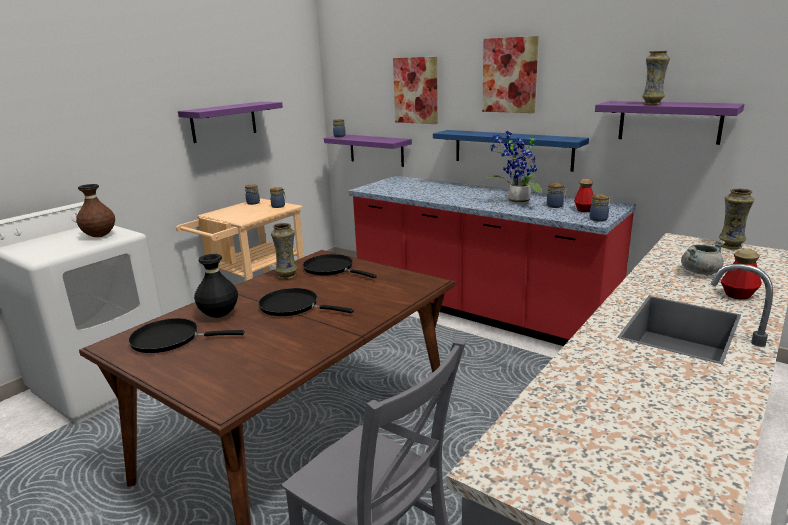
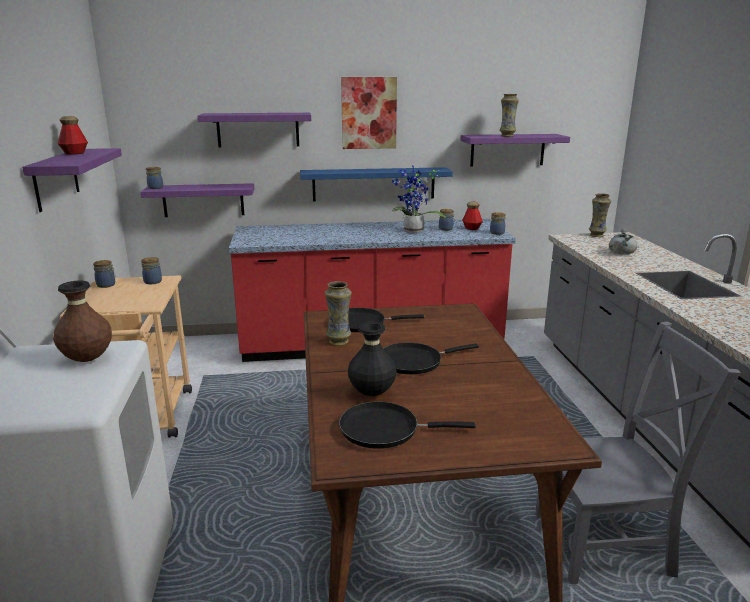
camera: 45 degrees left, 0 degrees up
(171, 339) = (385, 429): black frying pan -> black frying pan turned 45 degrees clockwise
(416, 90) = (258, 130): picture -> purple shelf
(738, 295) = (665, 261): bottle -> bottle (74, 153)

